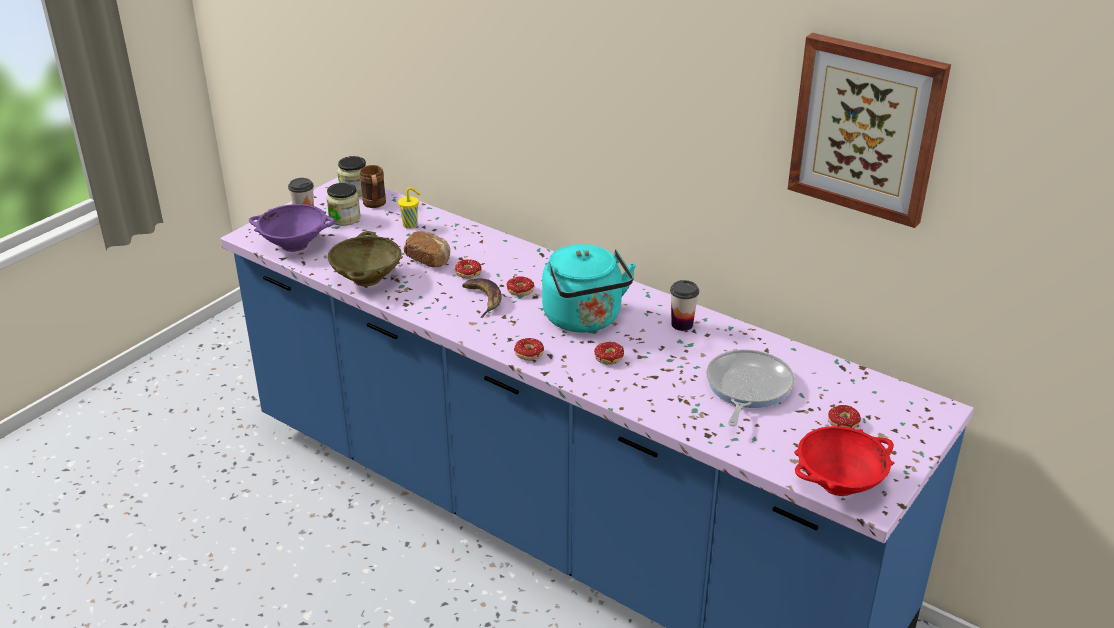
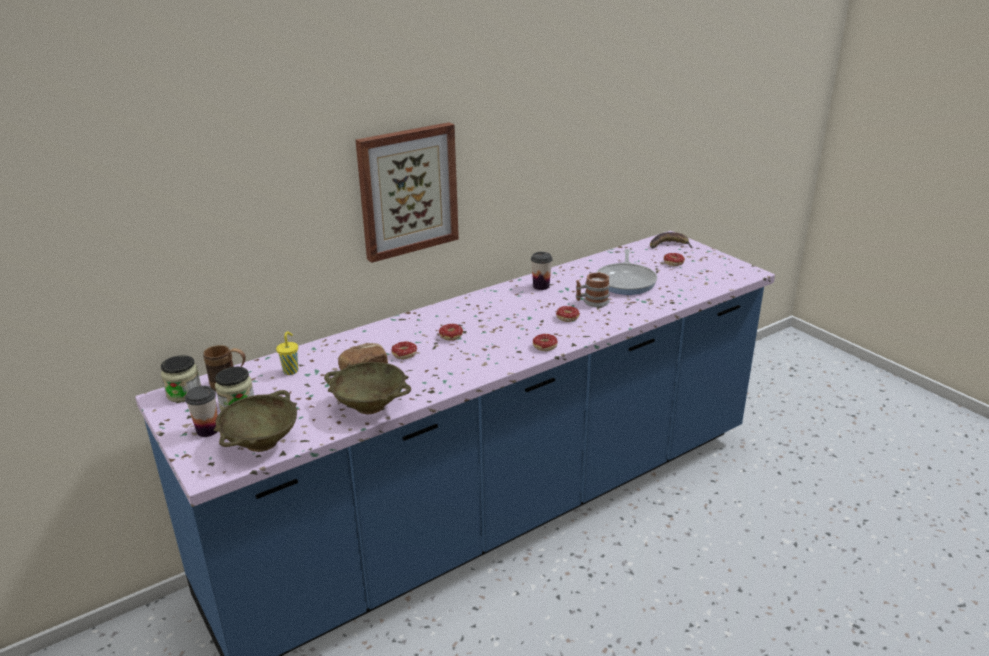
camera: 70 degrees left, 5 degrees down
(294, 245) = (261, 442): purple bowl -> beige bowl
(483, 299) = (452, 353): banana -> banana (669, 245)
(585, 320) = (512, 318): turquoise kettle -> none
(663, 369) = (592, 302): none -> mug
(746, 388) = (626, 281): frying pan -> frying pan turned 120 degrees counterclockwise
(839, 484) = (731, 276): red bowl -> none
(866, 128) = (602, 88): picture -> picture (407, 191)

